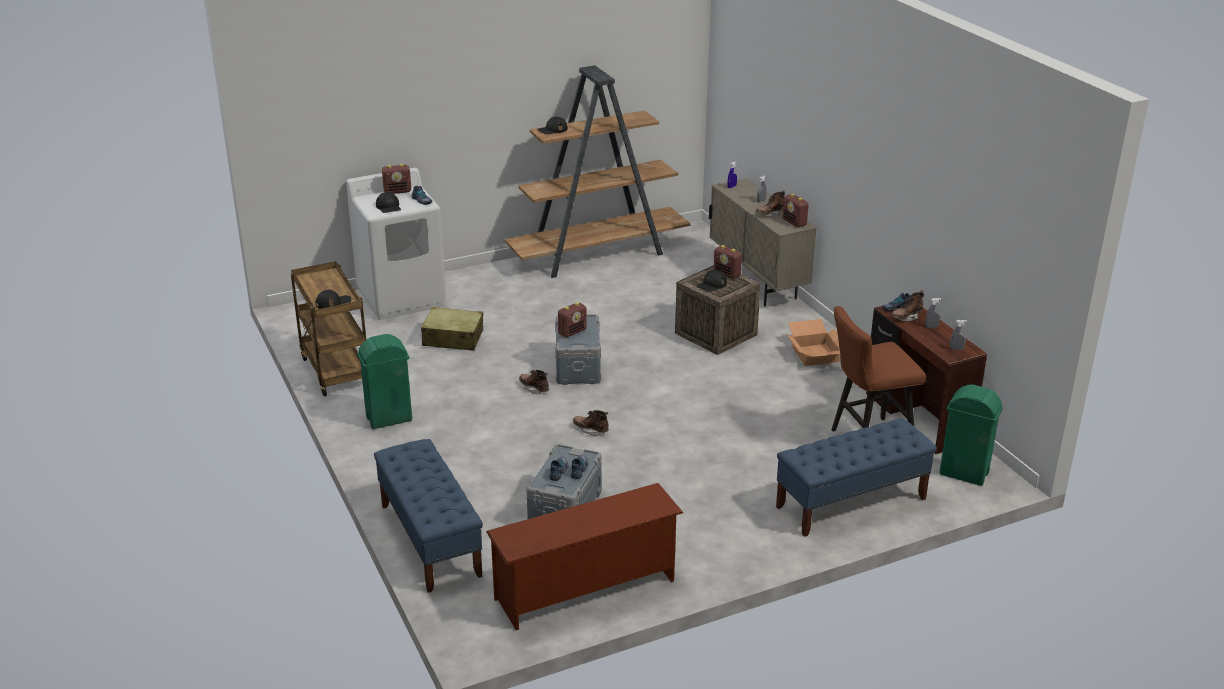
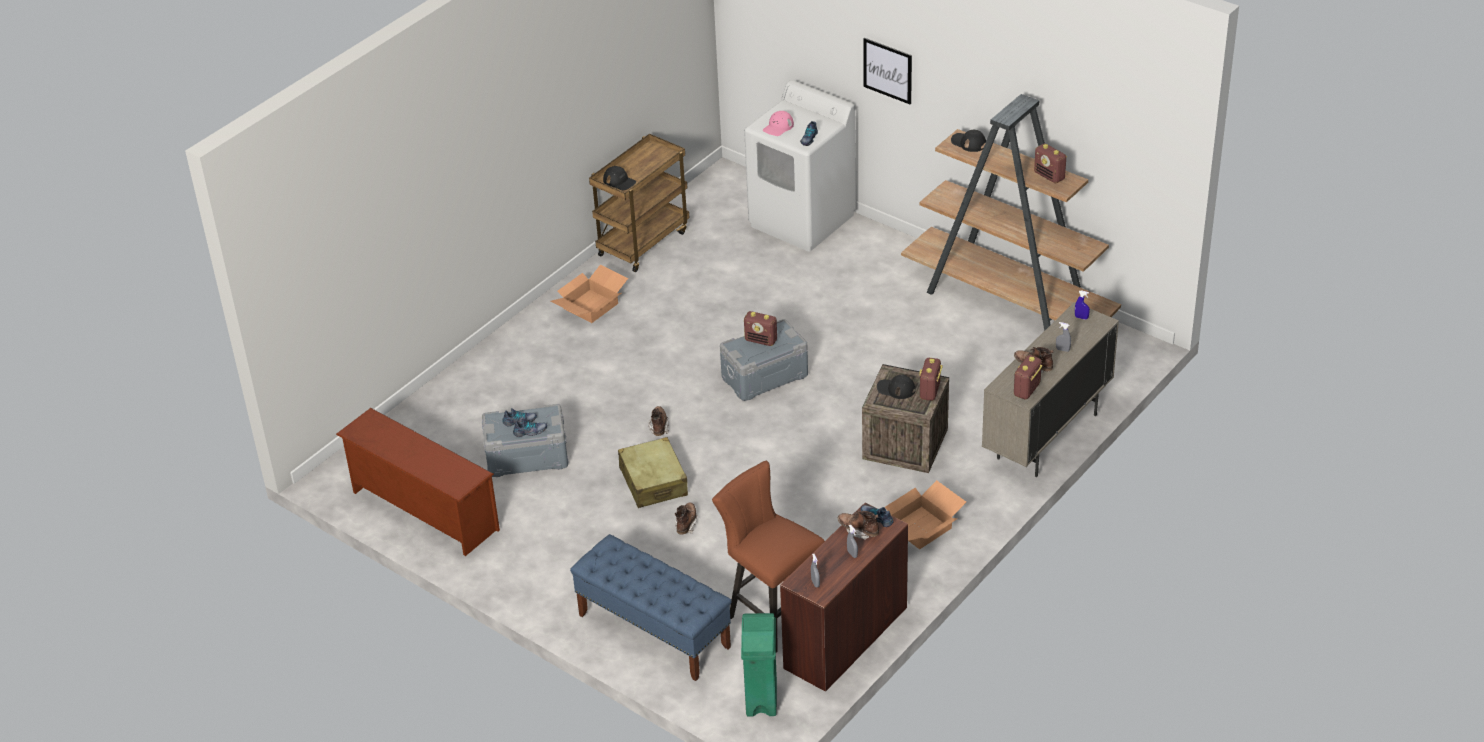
camera: 65 degrees right, 10 degrees up
(388, 207) = (778, 127): black cap -> pink cap
(388, 419) = (590, 305): green trash can -> cardboard box
(397, 191) = (814, 117): radio -> radio (1049, 176)
(430, 540) = (437, 402): blue bench -> none
(444, 117) = (887, 70): none -> picture
(453, 338) = (753, 282): beige suitcase -> beige suitcase (653, 482)
(534, 388) = (703, 366): brown boot -> brown boot (686, 524)

